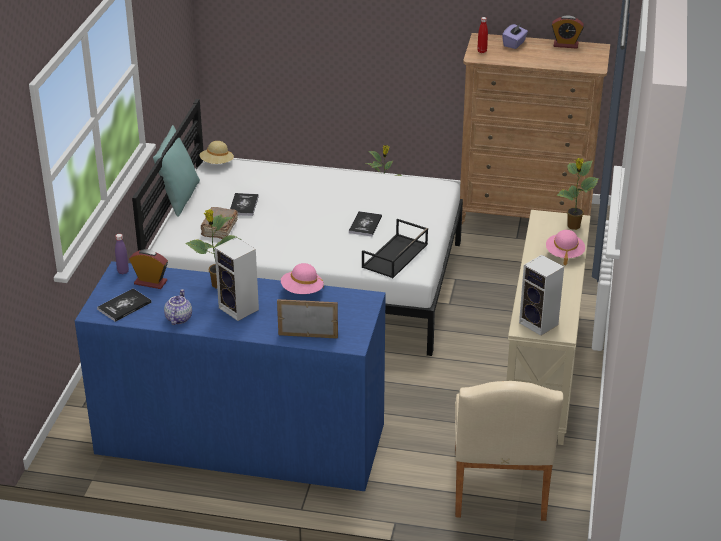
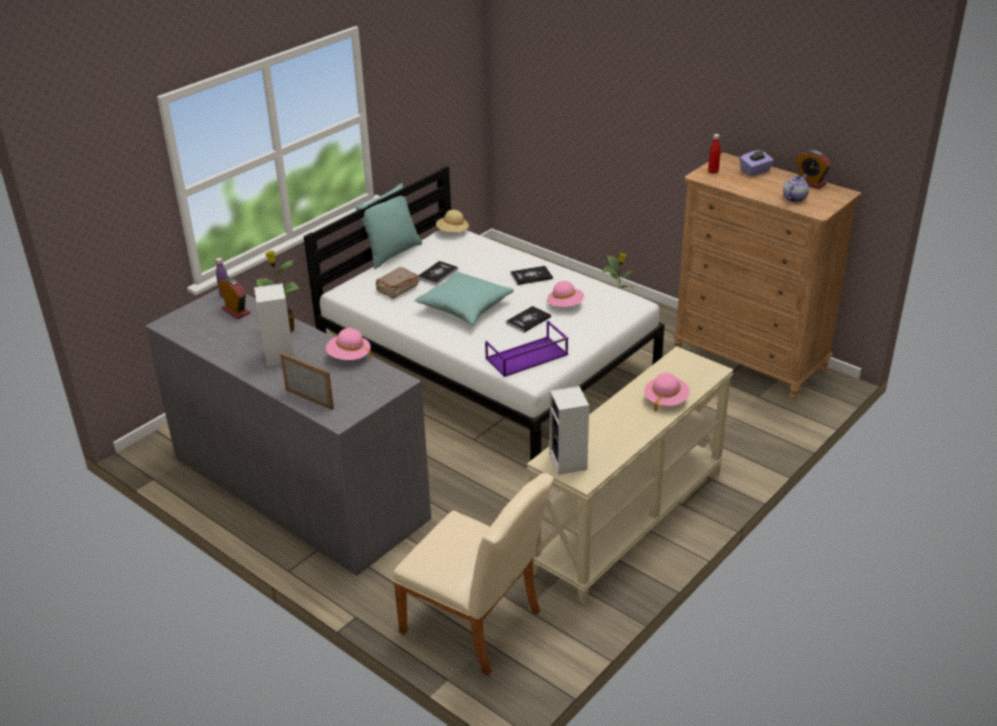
camera: 30 degrees right, 0 degrees up
(124, 306) = (194, 325): book -> book (531, 276)
(178, 318) = (222, 349): teapot -> teapot (794, 198)
(240, 438) = (298, 487): blue dresser -> grey dresser
(298, 229) = (465, 307): none -> turquoise pillow
(384, 203) = (565, 305): none -> pink hat
(395, 256) = (526, 357): black tray -> purple tray
(499, 491) = (478, 625): beige chair -> beige chair turned 90 degrees counterclockwise
(573, 226) = (703, 375): potted plant -> none

